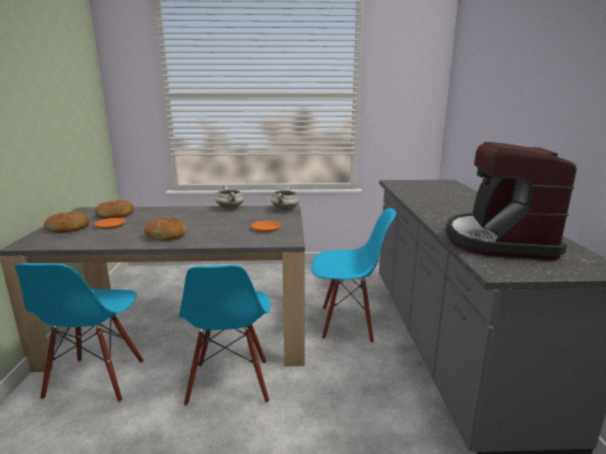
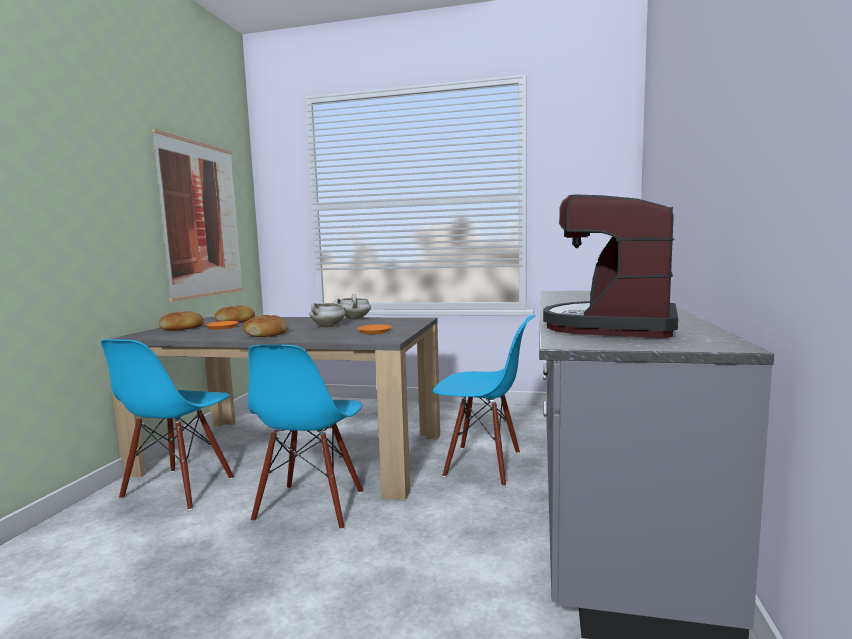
camera: 15 degrees right, 10 degrees down
(63, 113) = (202, 219): none -> picture
(285, 210) = (414, 320): white cooking pot -> white cooking pot (328, 326)

